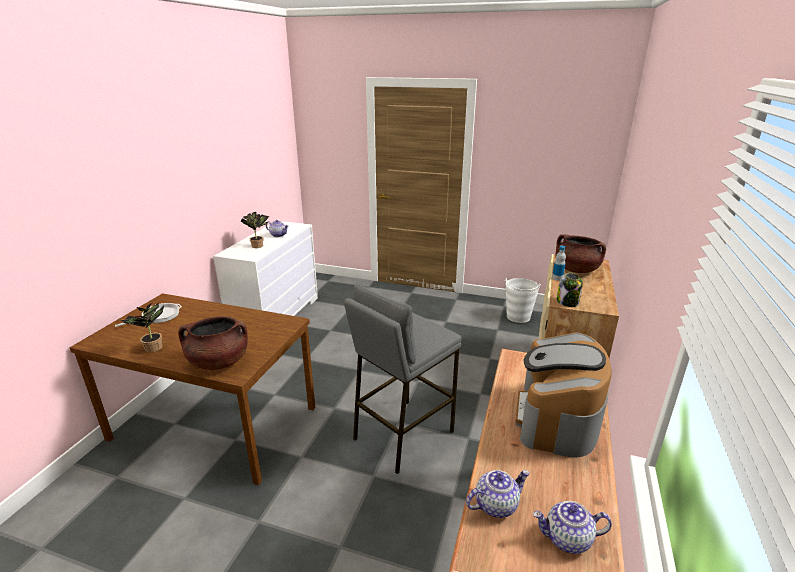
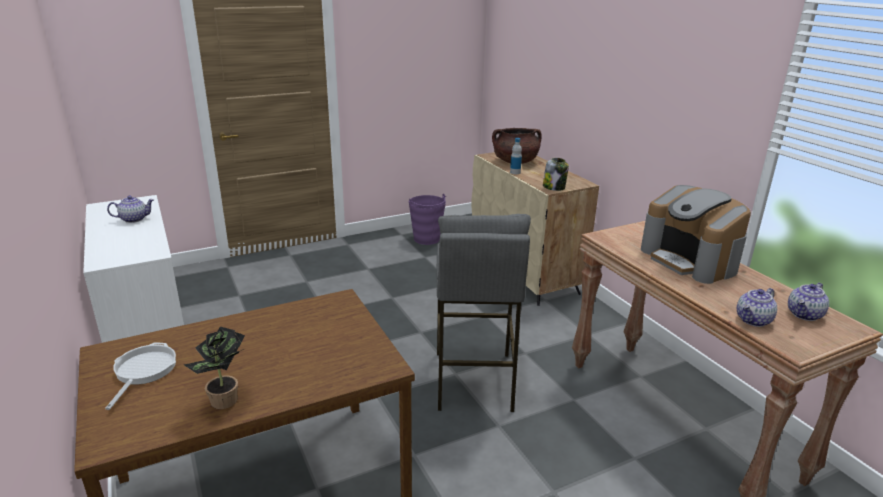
camera: 45 degrees left, 0 degrees up
(218, 362) = (343, 369): brown cooking pot -> none
(258, 245) = (131, 239): potted plant -> none
(496, 504) = (753, 320): teapot -> teapot turned 150 degrees counterclockwise
(518, 317) = (426, 239): white bucket -> purple bucket

